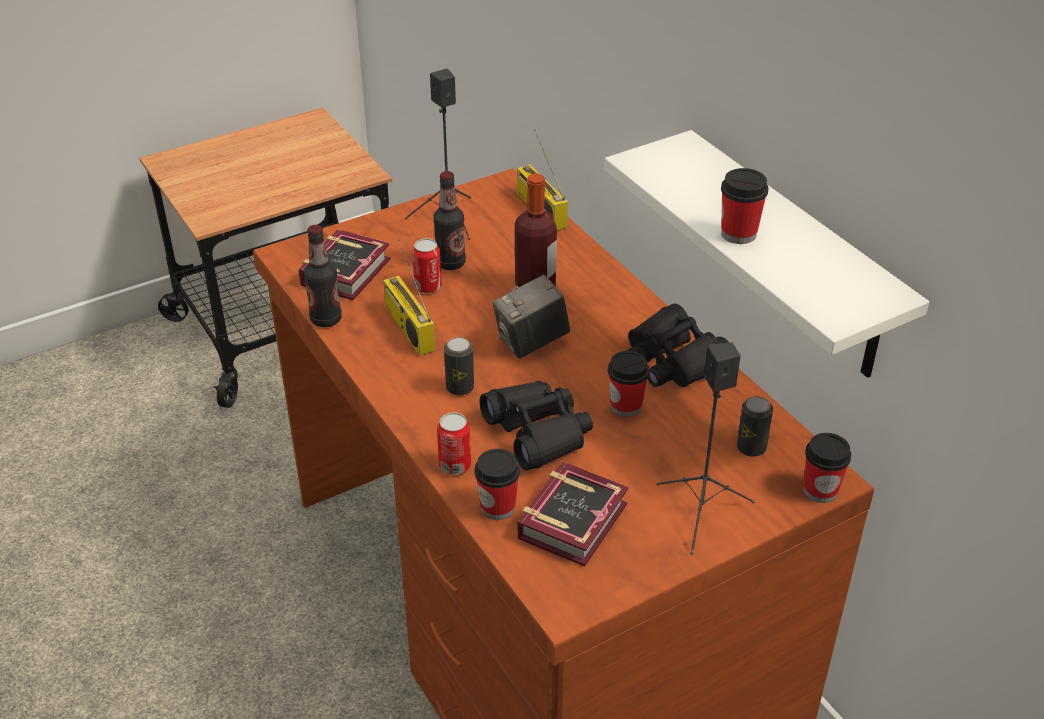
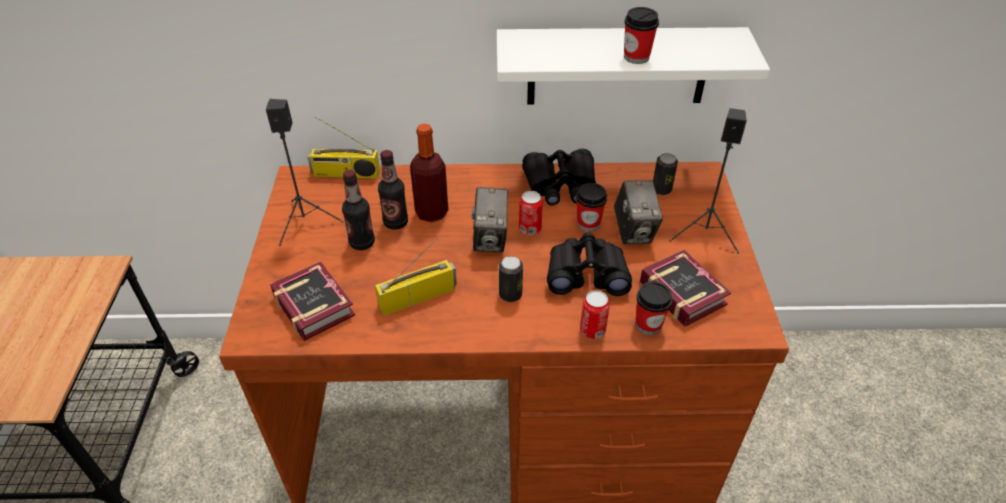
camera: 60 degrees left, 5 degrees up
(326, 319) = (364, 341): bottle -> bottle (396, 222)
(407, 328) = (418, 296): radio -> radio turned 150 degrees clockwise
(428, 286) = (378, 266): can -> can (530, 228)
(646, 448) = (634, 231): none -> camera
(820, 490) = (713, 180): cup -> none

